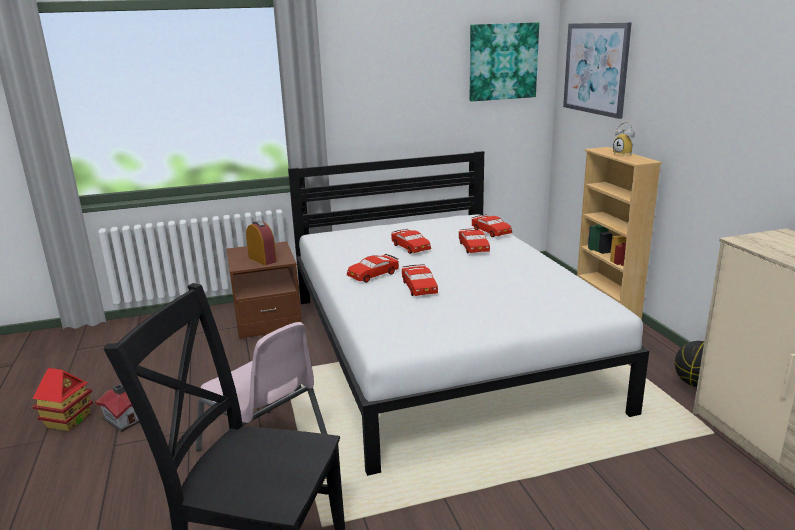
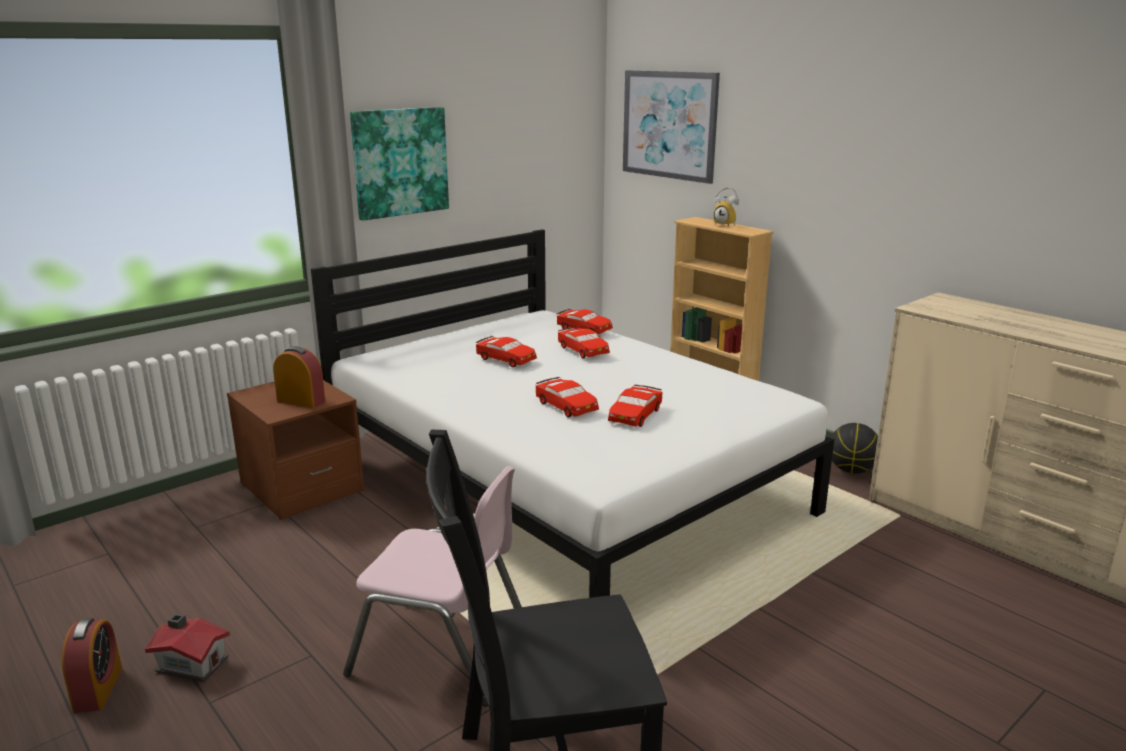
camera: 25 degrees left, 0 degrees up
(68, 420) = (98, 689): toy house -> alarm clock
(373, 274) = (493, 398): red toy car -> red toy car (635, 414)
(502, 61) = (550, 116): picture -> picture (399, 162)

